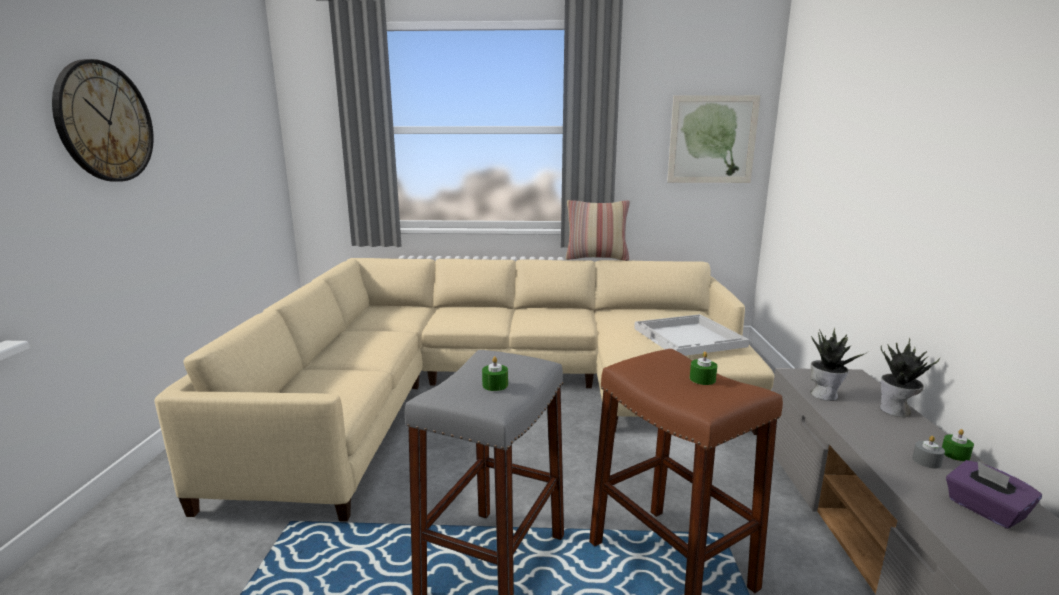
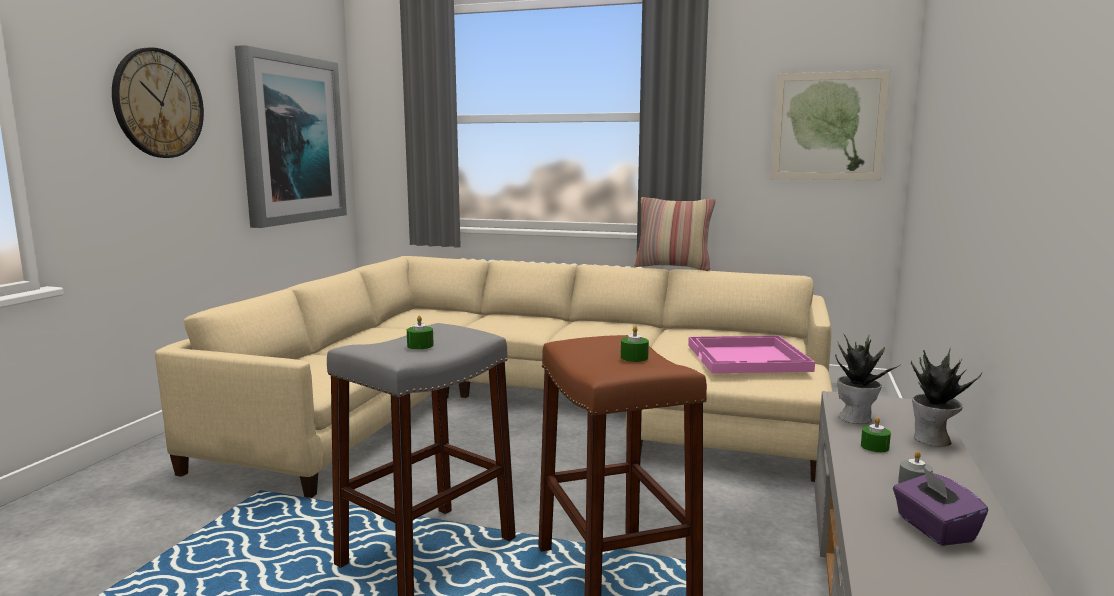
camera: 15 degrees right, 5 degrees down
(234, 152) = (291, 139): none -> picture
(690, 337) = (748, 358): white tray -> pink tray
(955, 454) = (962, 483): green candle -> green candle (874, 447)

